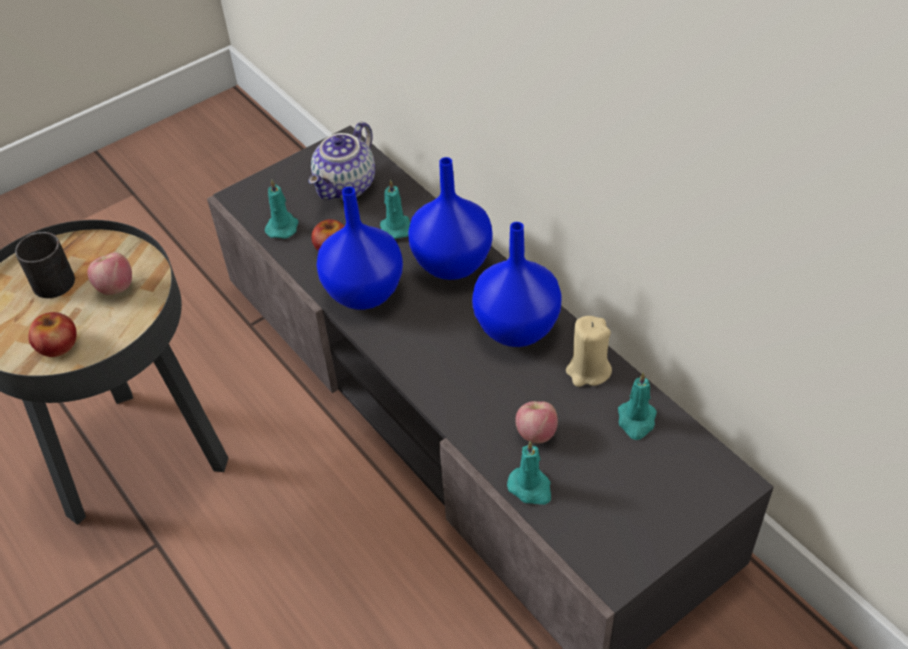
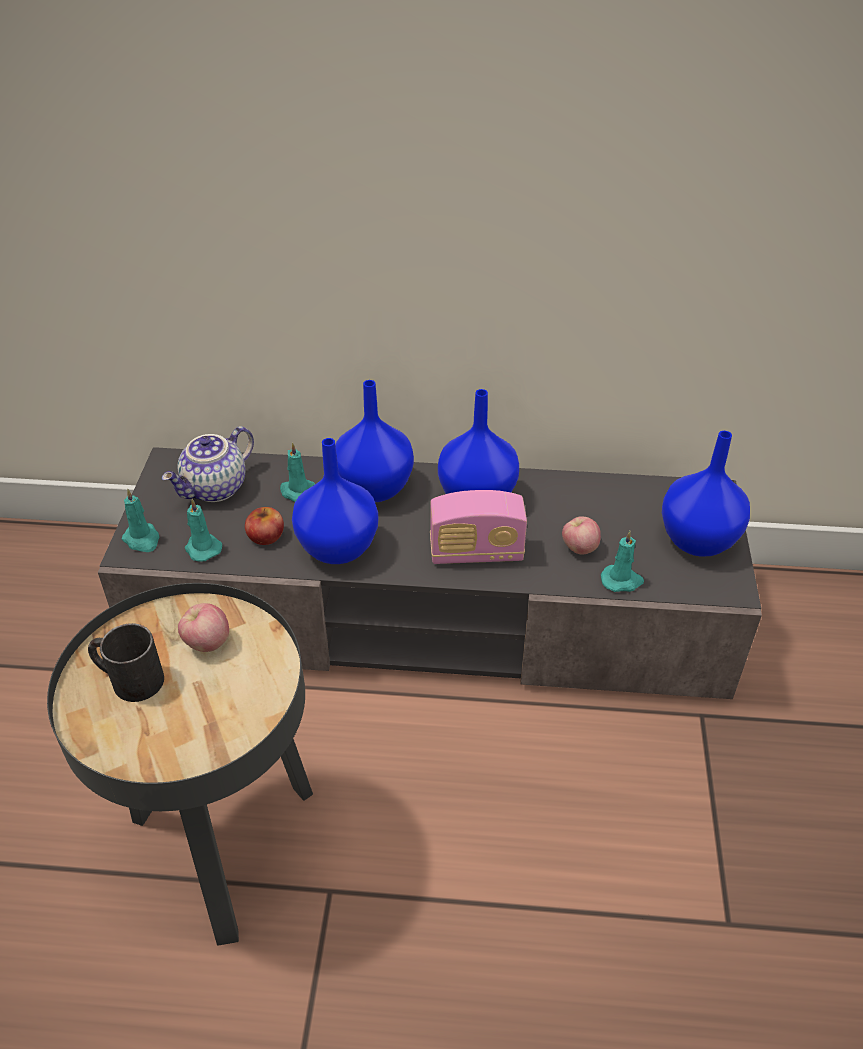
camera: 50 degrees left, 5 degrees down
(58, 345) = (223, 719): apple -> none
(347, 186) = (216, 489): teapot -> teapot turned 60 degrees clockwise
(452, 373) = (476, 553): none -> radio
(588, 371) = (556, 491): beige candle -> none
(636, 421) = (622, 499): turquoise candle -> turquoise candle (142, 540)
(646, 509) = (696, 541): none -> blue vase

